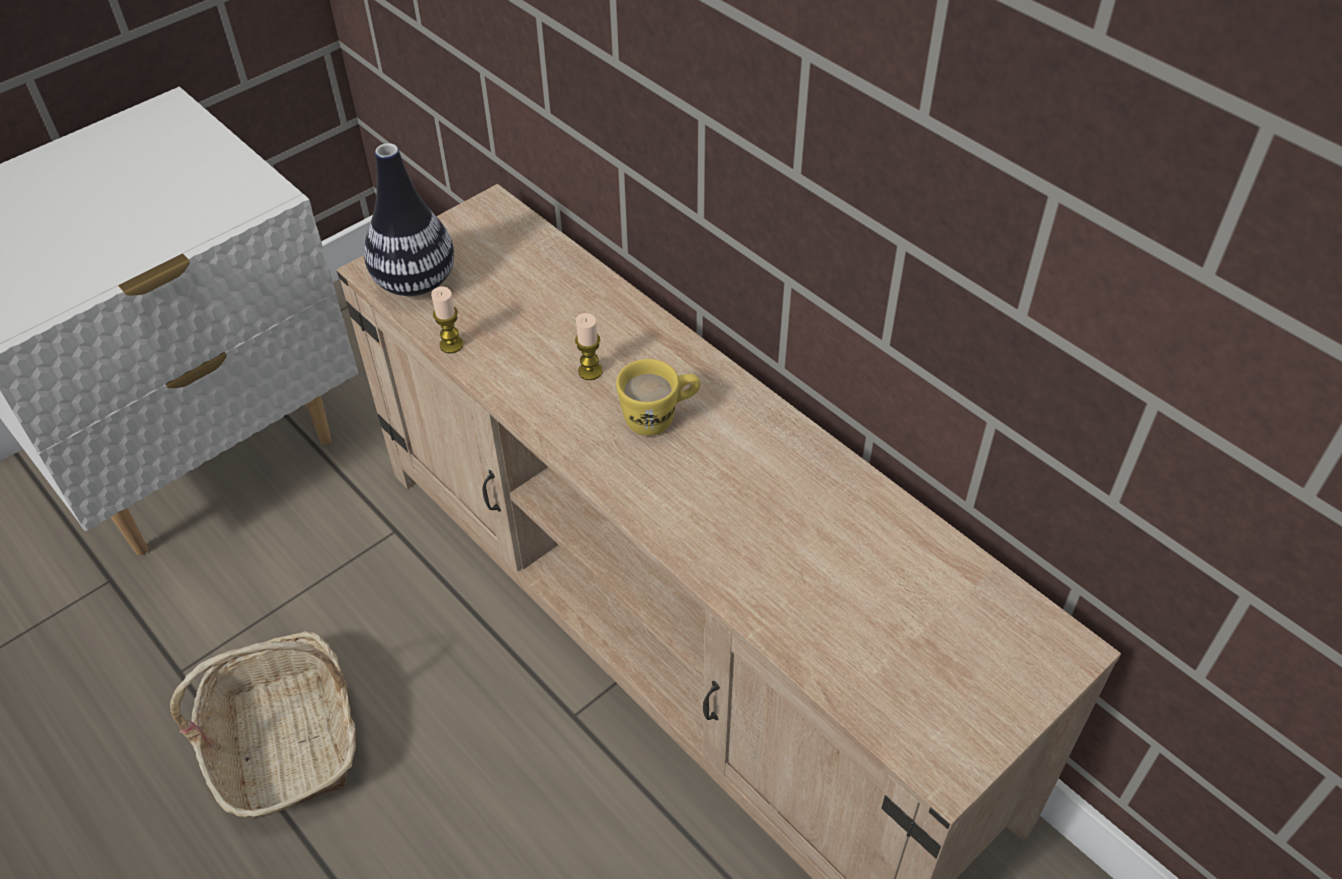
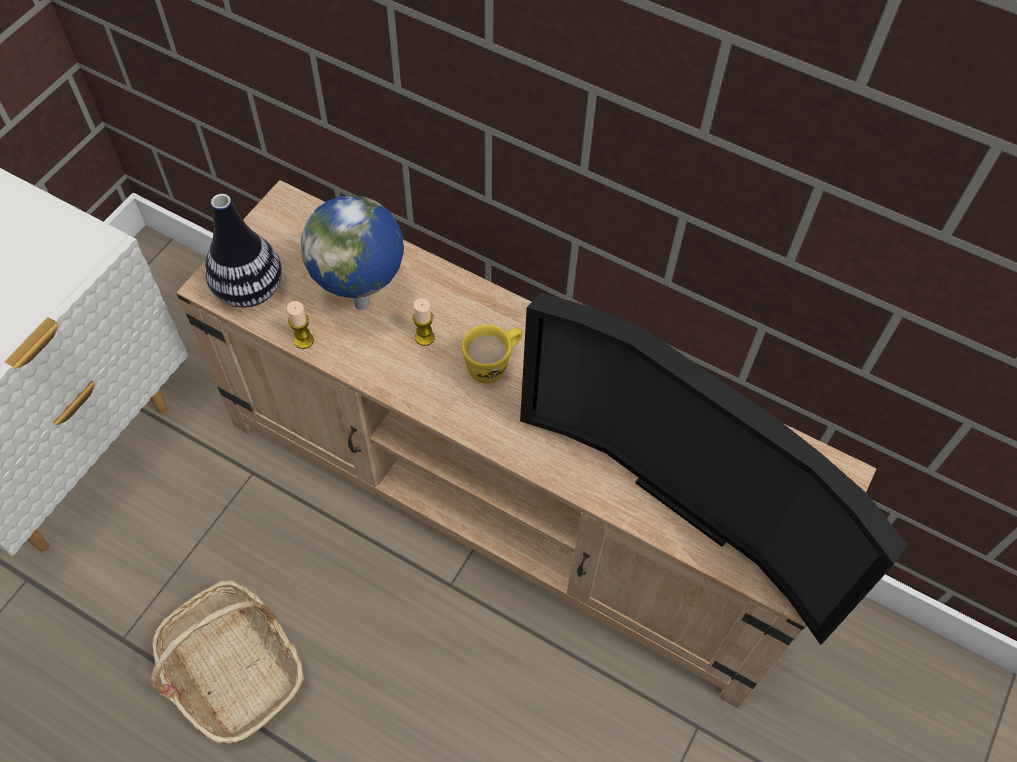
camera: 20 degrees left, 10 degrees up
(536, 322) = (364, 303): none -> globe
(857, 618) = (694, 491): none -> television

